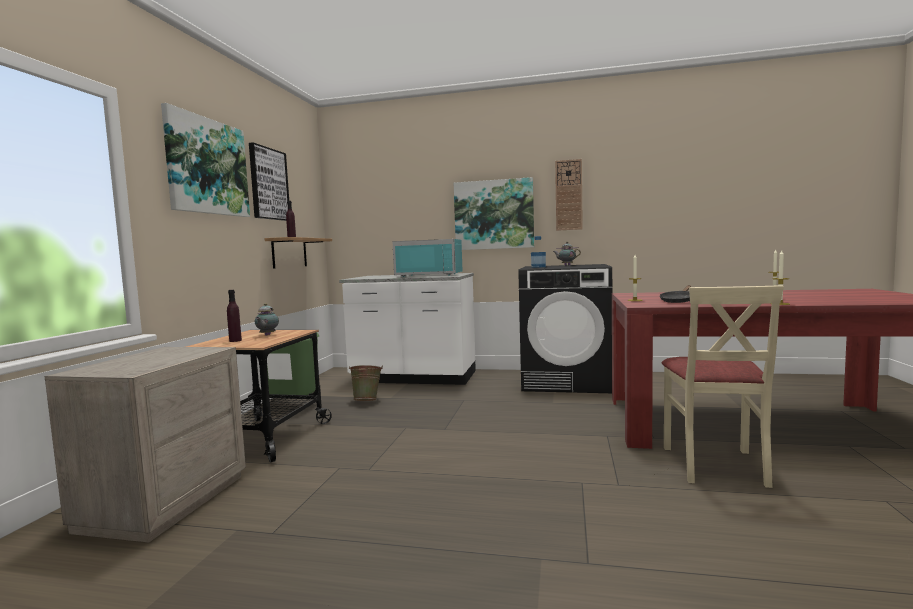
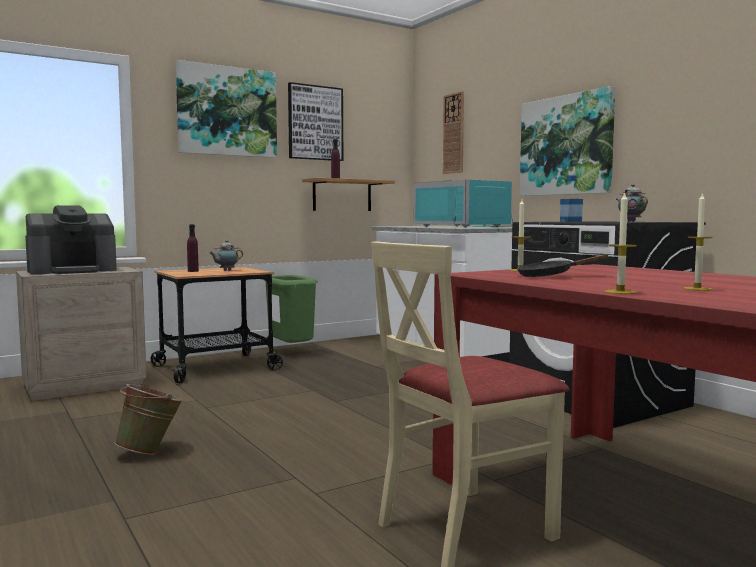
camera: 45 degrees right, 0 degrees up
(142, 360) = (73, 270): none -> coffee machine
(367, 401) = (350, 363): green bucket -> green bucket (151, 452)
(568, 195) = (663, 109): wall clock -> wall clock (454, 133)

